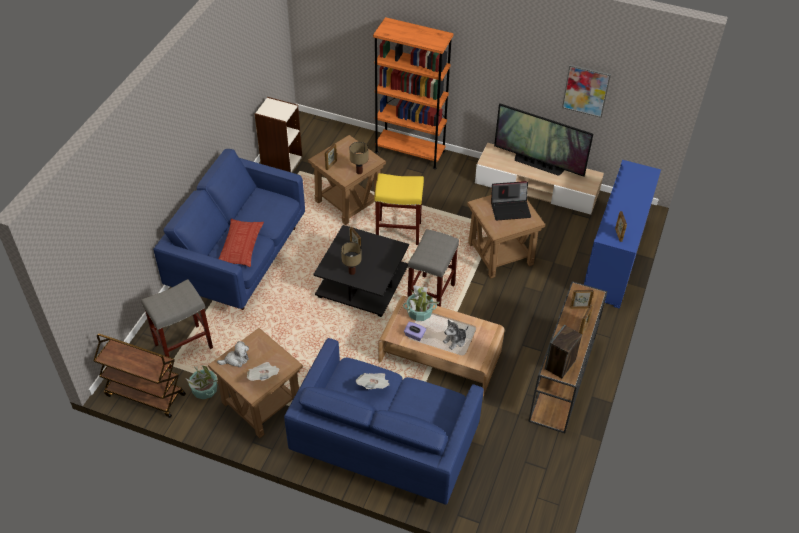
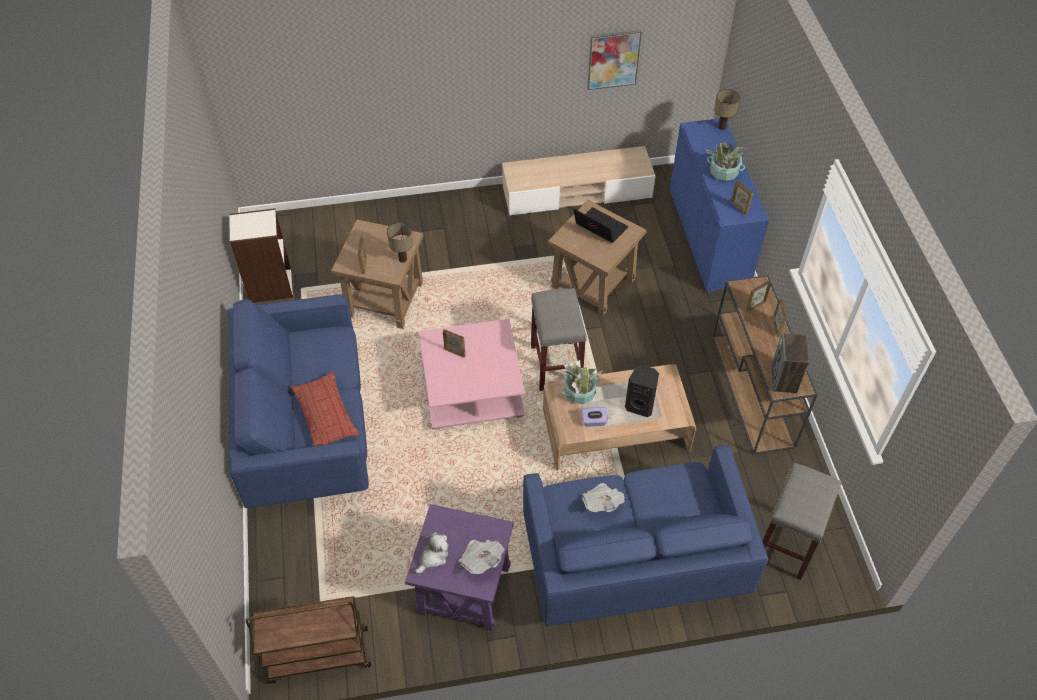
camera: 30 degrees left, 5 degrees up
(183, 346) = (320, 571): grey stool -> grey stool (787, 545)
(204, 390) = (385, 609): potted plant -> potted plant (723, 172)
(261, 404) = (463, 590): brown side table -> purple side table
(352, 272) = (472, 382): table lamp -> table lamp (722, 127)
(362, 282) = (471, 388): black coffee table -> pink coffee table
(399, 232) = (468, 309): yellow stool -> none
(410, 152) = (412, 210): orange bookcase -> none
(455, 340) = (640, 405): plush toy -> black speaker
(511, 209) = (599, 228): laptop -> laptop turned 105 degrees counterclockwise
(538, 165) = (573, 165): television -> none

